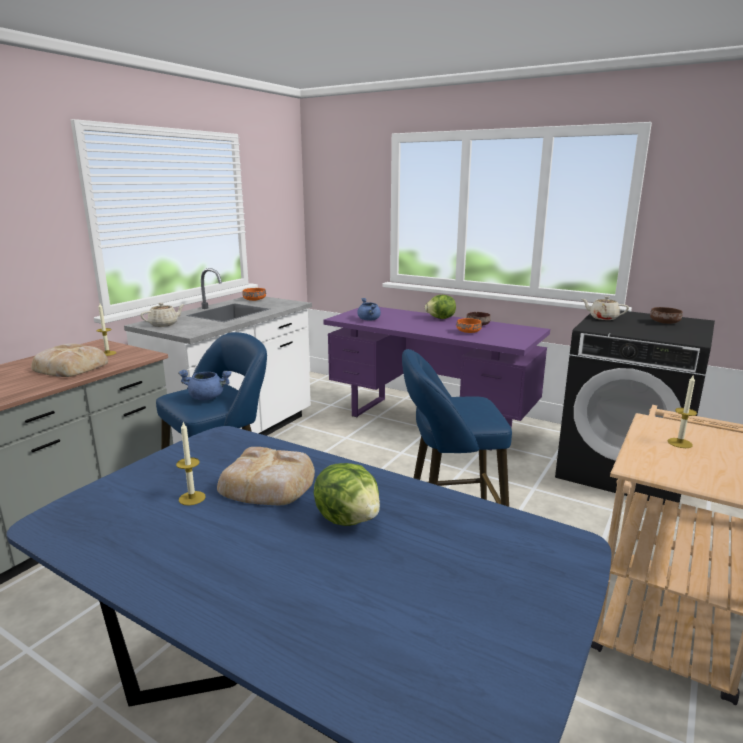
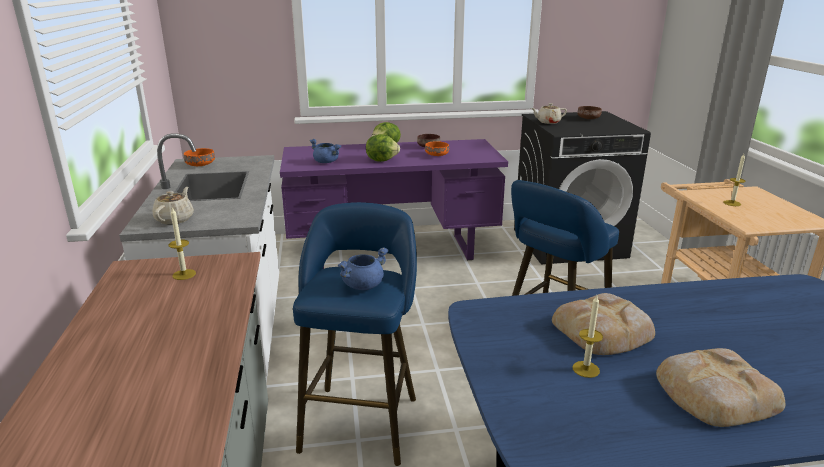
camera: 40 degrees left, 5 degrees up
(71, 367) = (184, 305): bread -> bread (713, 393)
(349, 518) = (699, 327): lettuce -> lettuce (382, 160)

